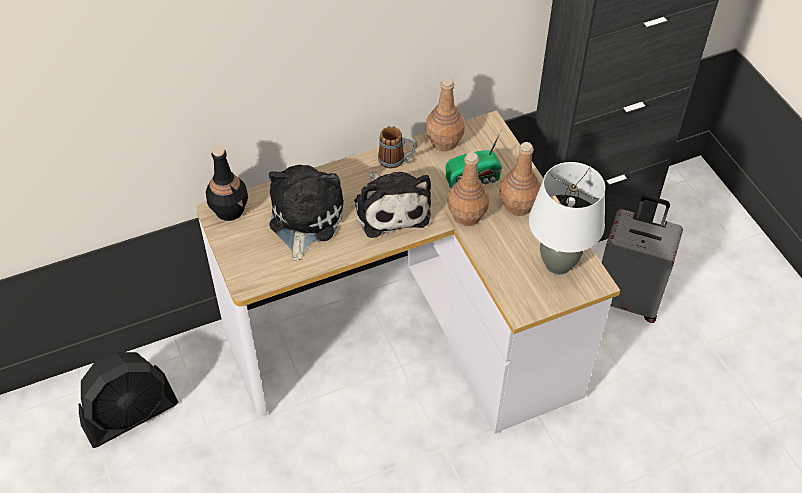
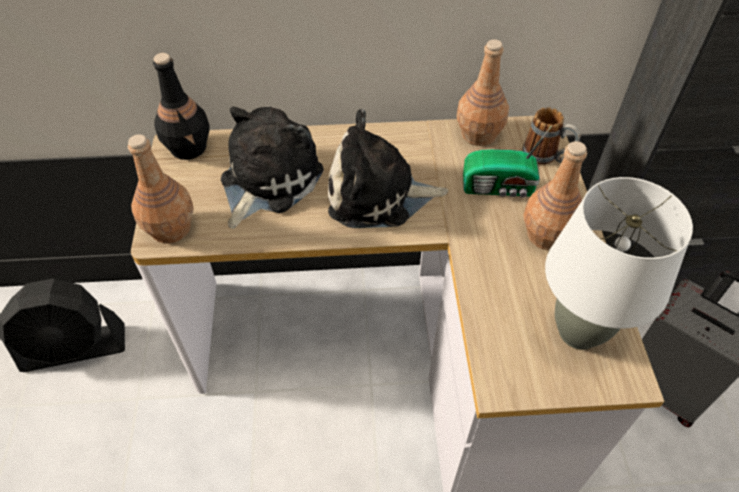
camera: 20 degrees right, 0 degrees up
(391, 208) = (378, 195): plush toy -> plush toy turned 90 degrees clockwise
(397, 161) = (411, 142): mug -> mug (546, 157)
(466, 215) = (471, 229): brown bottle -> brown bottle (170, 228)

